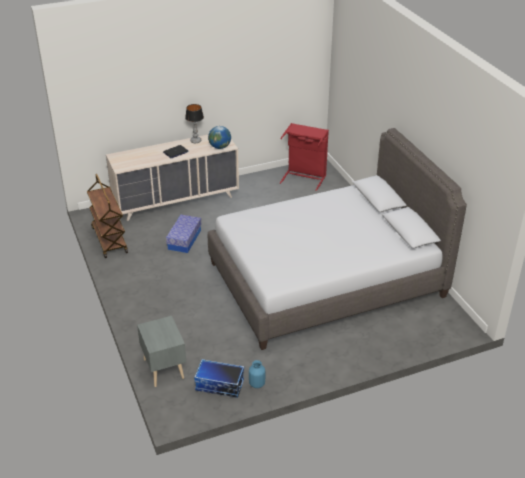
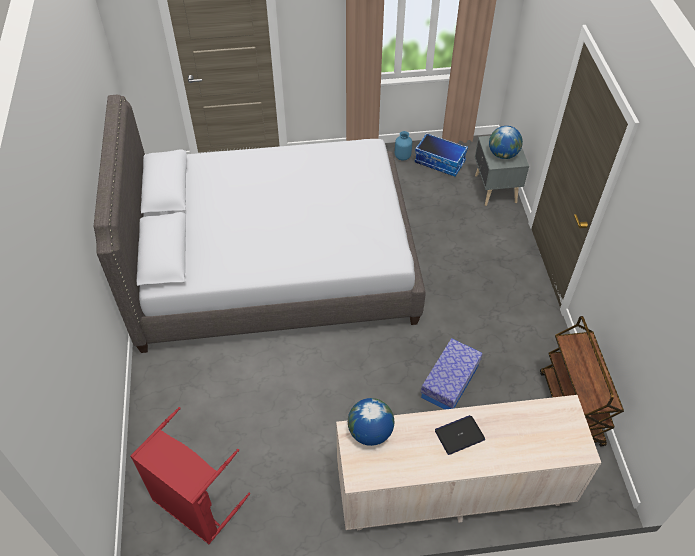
camera: 165 degrees left, 15 degrees up
(160, 330) = (503, 154): none -> globe
(195, 141) = (414, 467): table lamp -> none

